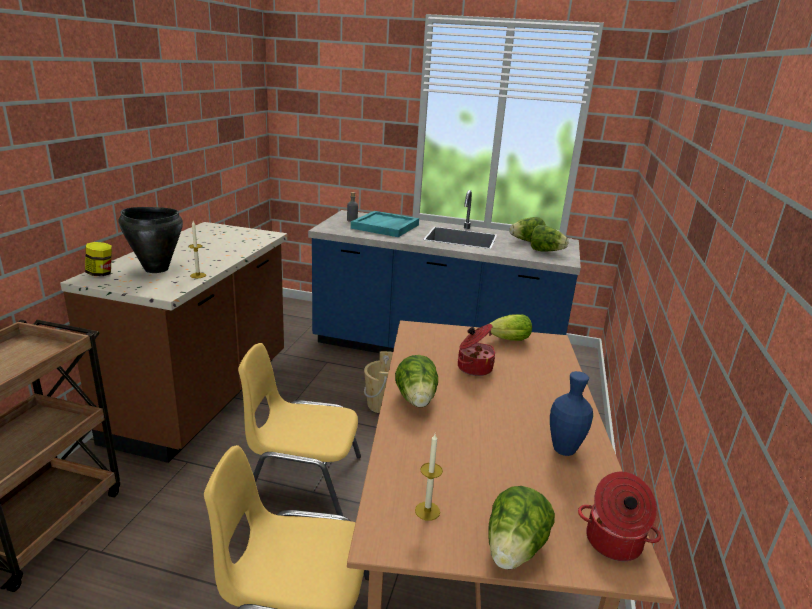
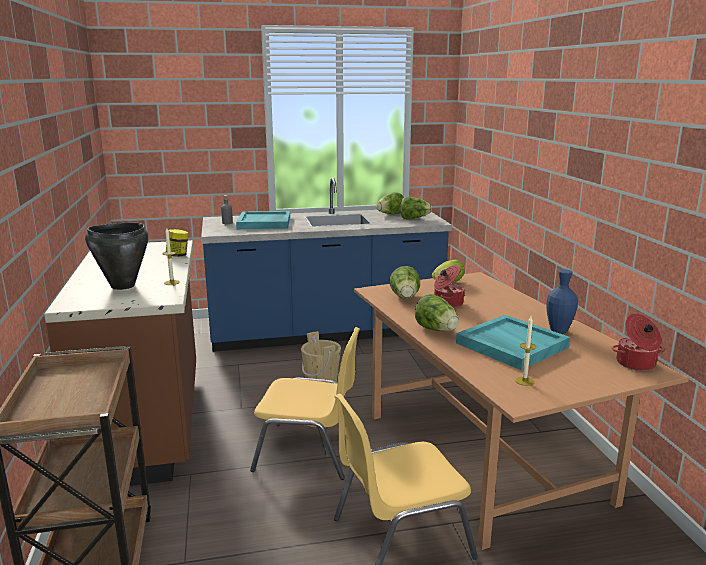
camera: 25 degrees left, 5 degrees down
(101, 274) = (73, 299): jar -> jar (178, 255)
(303, 479) = (309, 452): yellow chair -> yellow chair turned 150 degrees counterclockwise
(477, 450) = (510, 345): none -> turquoise tray
(514, 550) = (593, 383): lettuce -> lettuce (405, 298)

